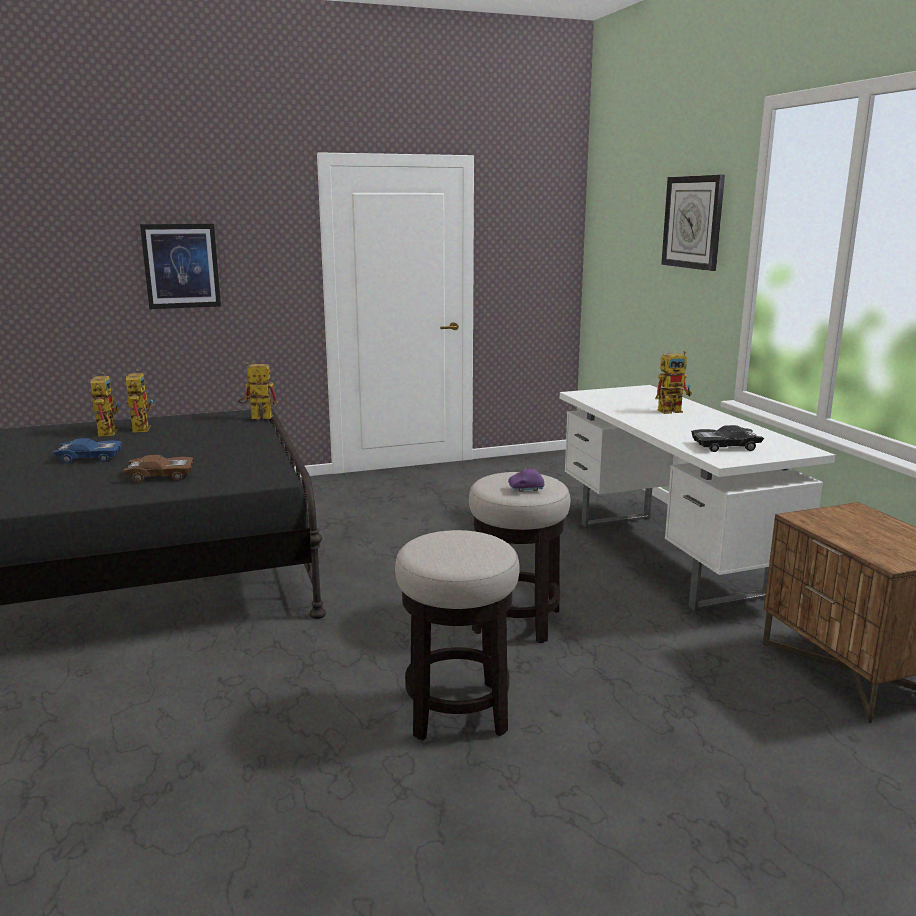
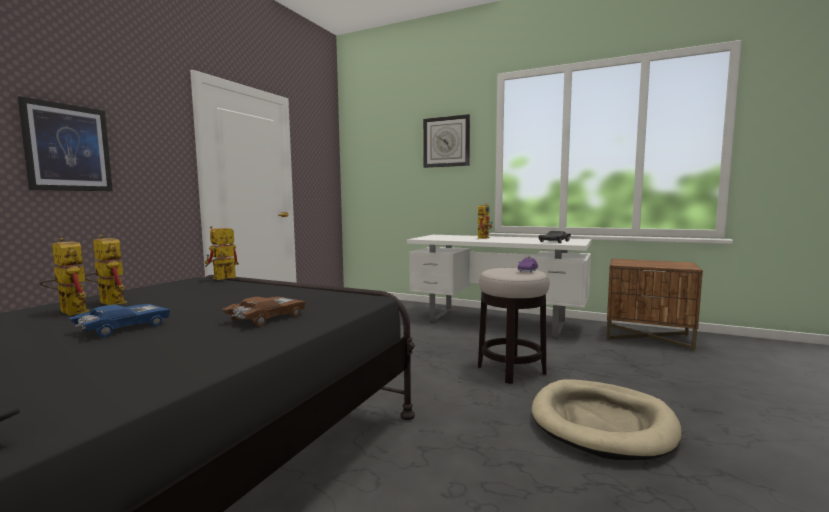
camera: 45 degrees left, 10 degrees down
(457, 711) = (602, 423): stool -> beige dog bed

